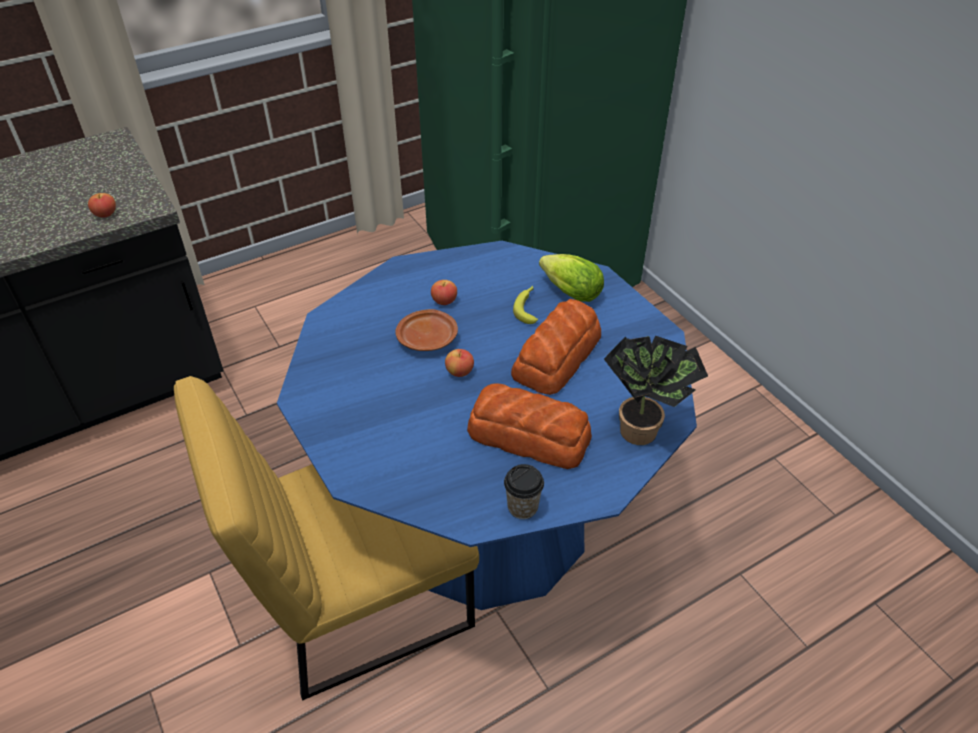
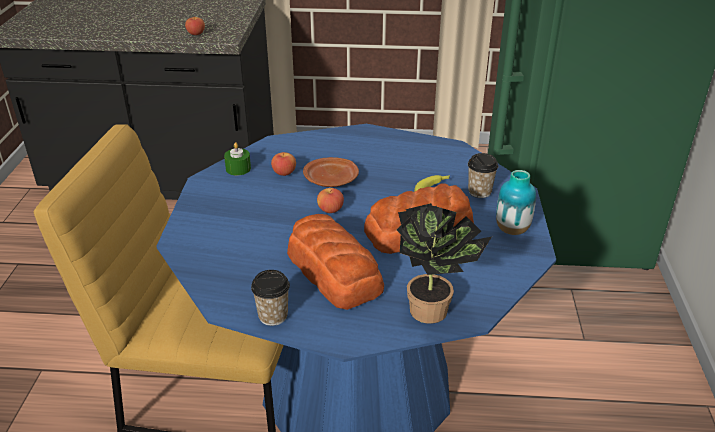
camera: 35 degrees right, 10 degrees down
(320, 367) = (238, 168): none -> green candle
(444, 301) = (371, 162): apple -> apple (284, 173)
(567, 291) = (479, 192): lettuce -> cup
(628, 319) = (512, 230): none -> vase

